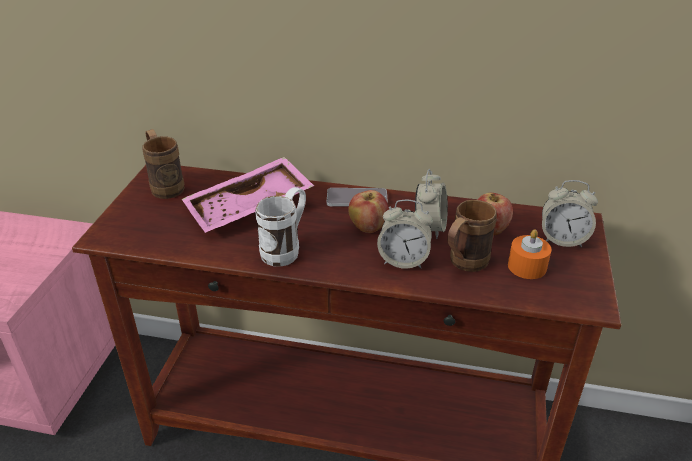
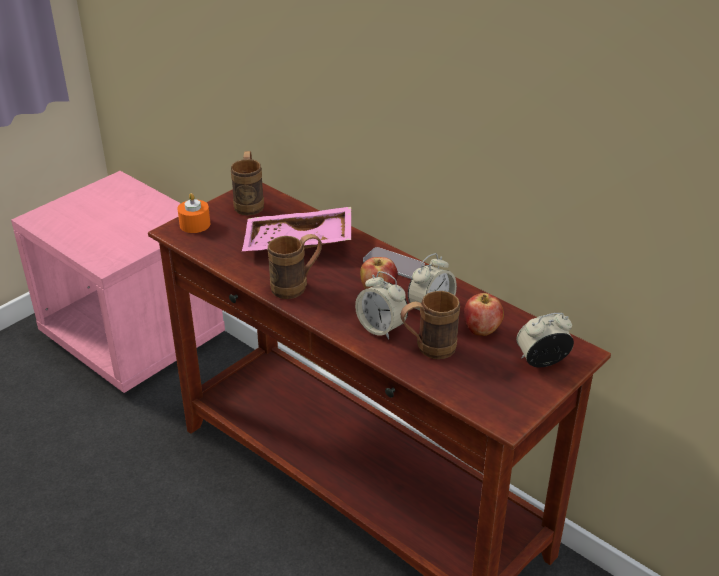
camera: 30 degrees right, 0 degrees up
(286, 249) = (296, 287): white mug -> brown mug
(527, 266) = (482, 371): orange candle -> orange candle (195, 224)
(562, 239) = (542, 361): alarm clock -> alarm clock turned 120 degrees clockwise

